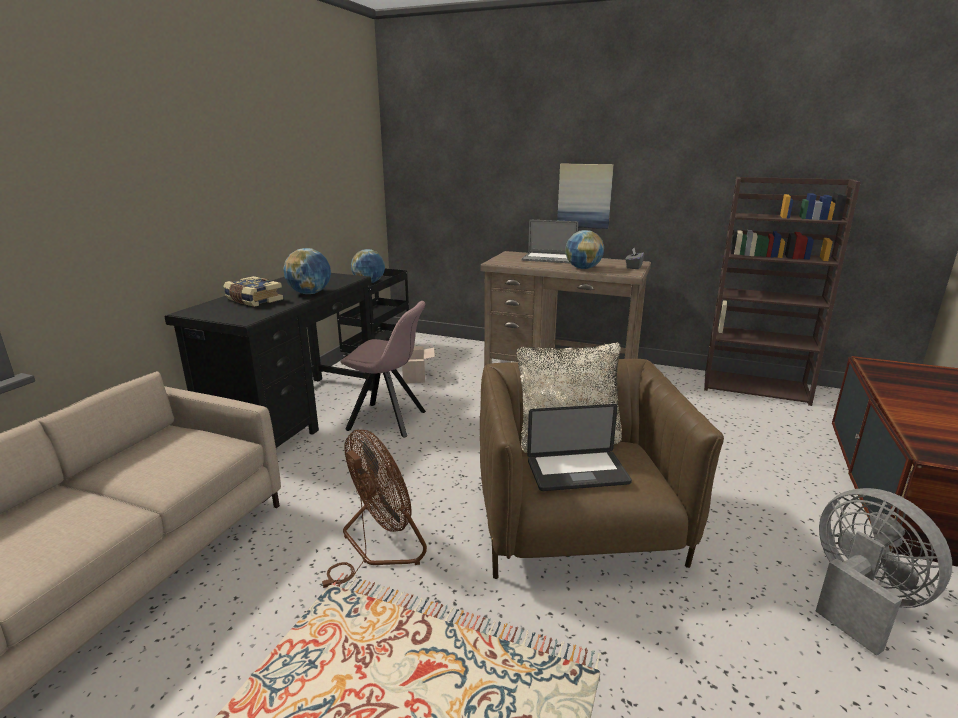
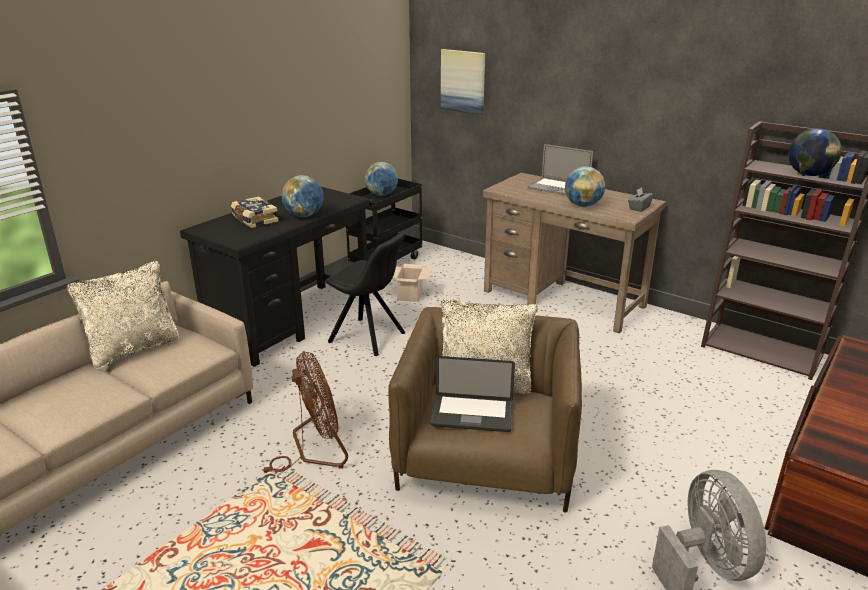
camera: 15 degrees right, 5 degrees up
(125, 459) = (135, 350): none -> beige pillow
(387, 420) = (368, 337): pink chair -> black chair
(584, 196) = (603, 124): picture -> picture (463, 81)
(792, 217) = (809, 175): none -> globe

